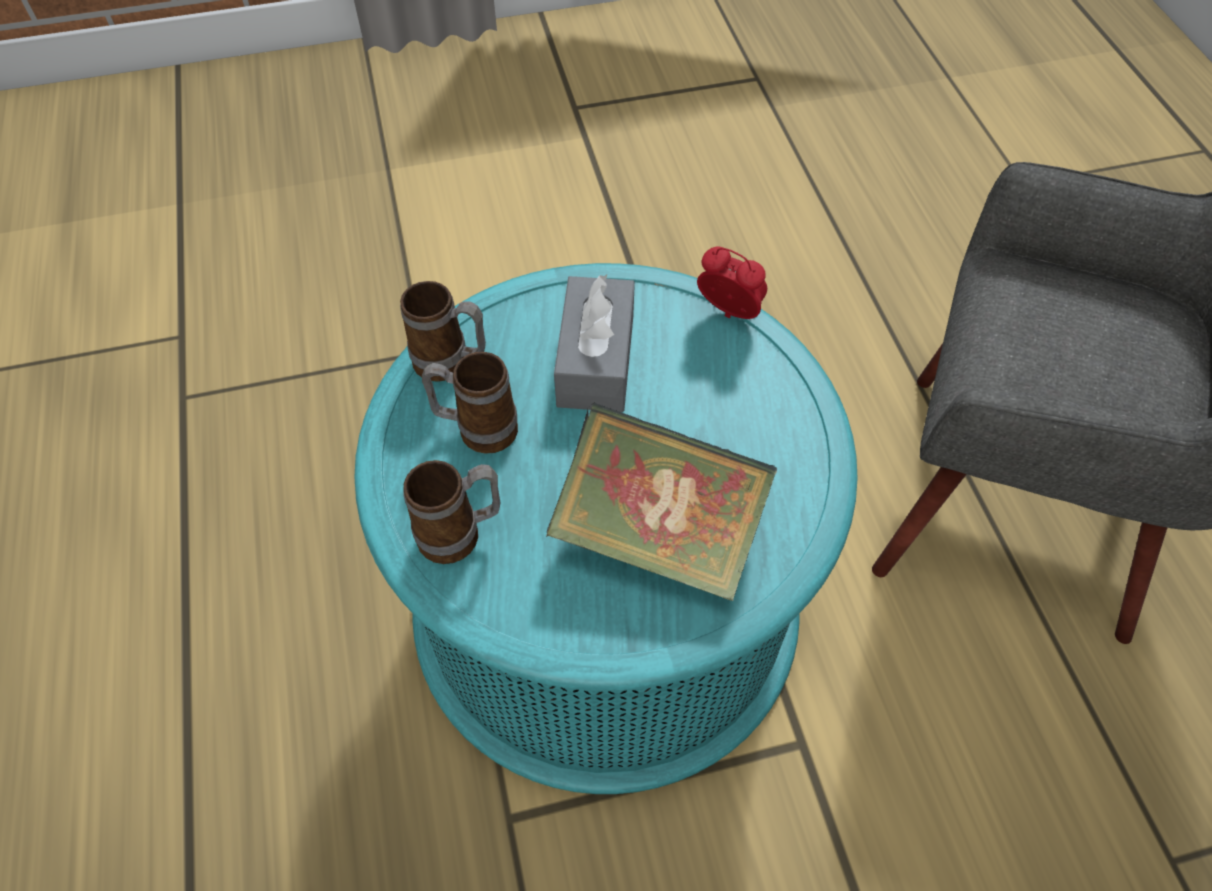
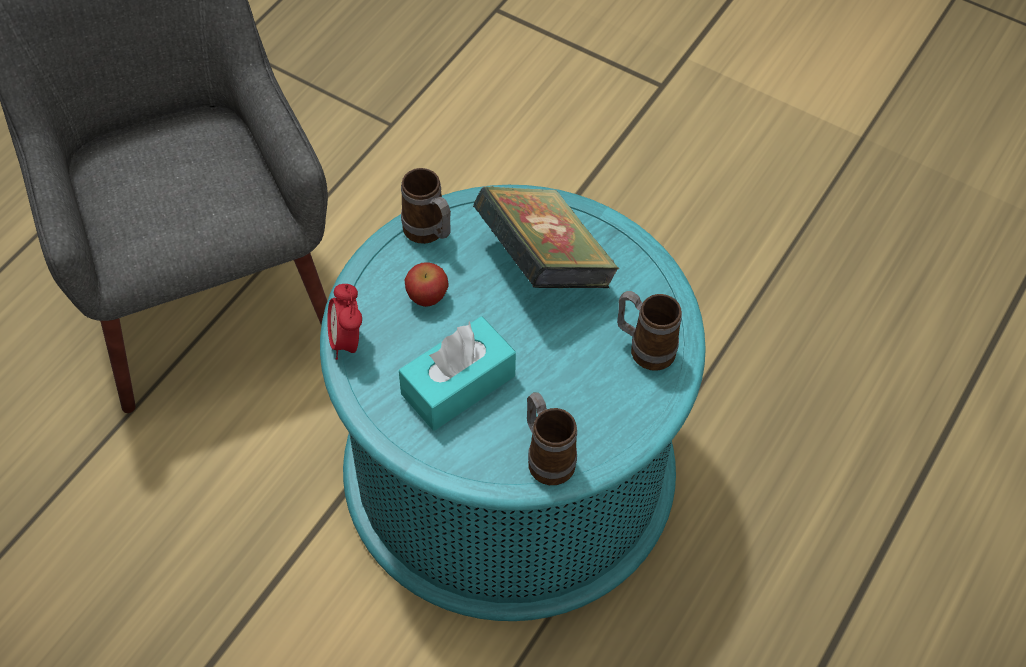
camera: 135 degrees left, 0 degrees up
(476, 429) = (574, 402): mug -> mug (429, 234)
(596, 360) = (458, 385): grey tissue box -> turquoise tissue box
(720, 408) = (427, 297): none -> apple

